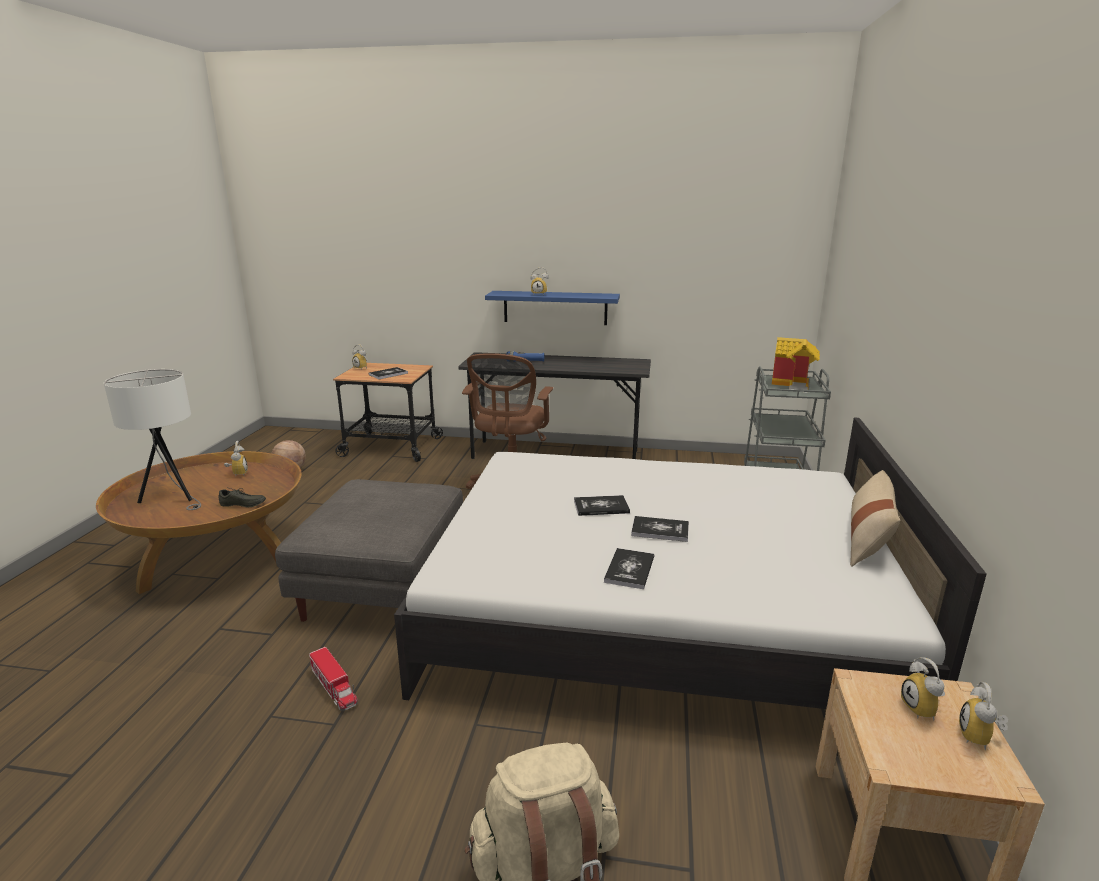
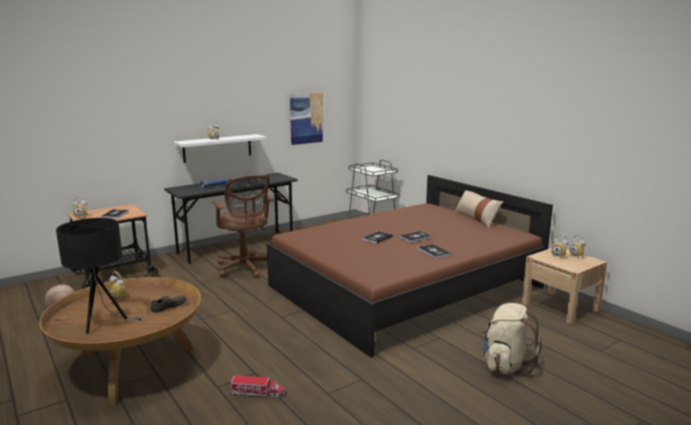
camera: 45 degrees left, 5 degrees down
(172, 497) = (104, 323): white table lamp -> black table lamp
(334, 687) = (333, 370): toy truck -> toy truck (257, 393)
(383, 586) = (270, 330): grey ottoman -> none
(555, 307) = (217, 148): blue shelf -> white shelf
(656, 611) = (405, 287): white bed -> brown bed
(715, 276) = (306, 118): none -> picture
(795, 385) = (374, 170): toy house -> none

